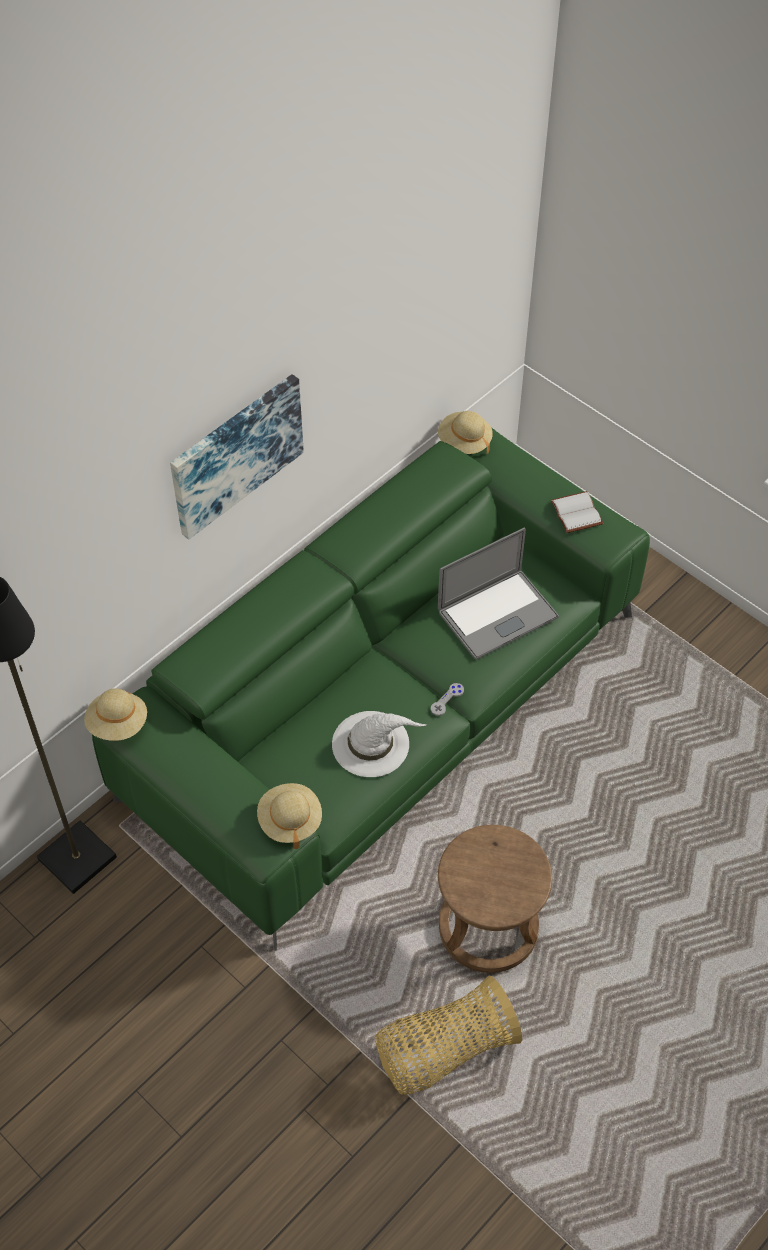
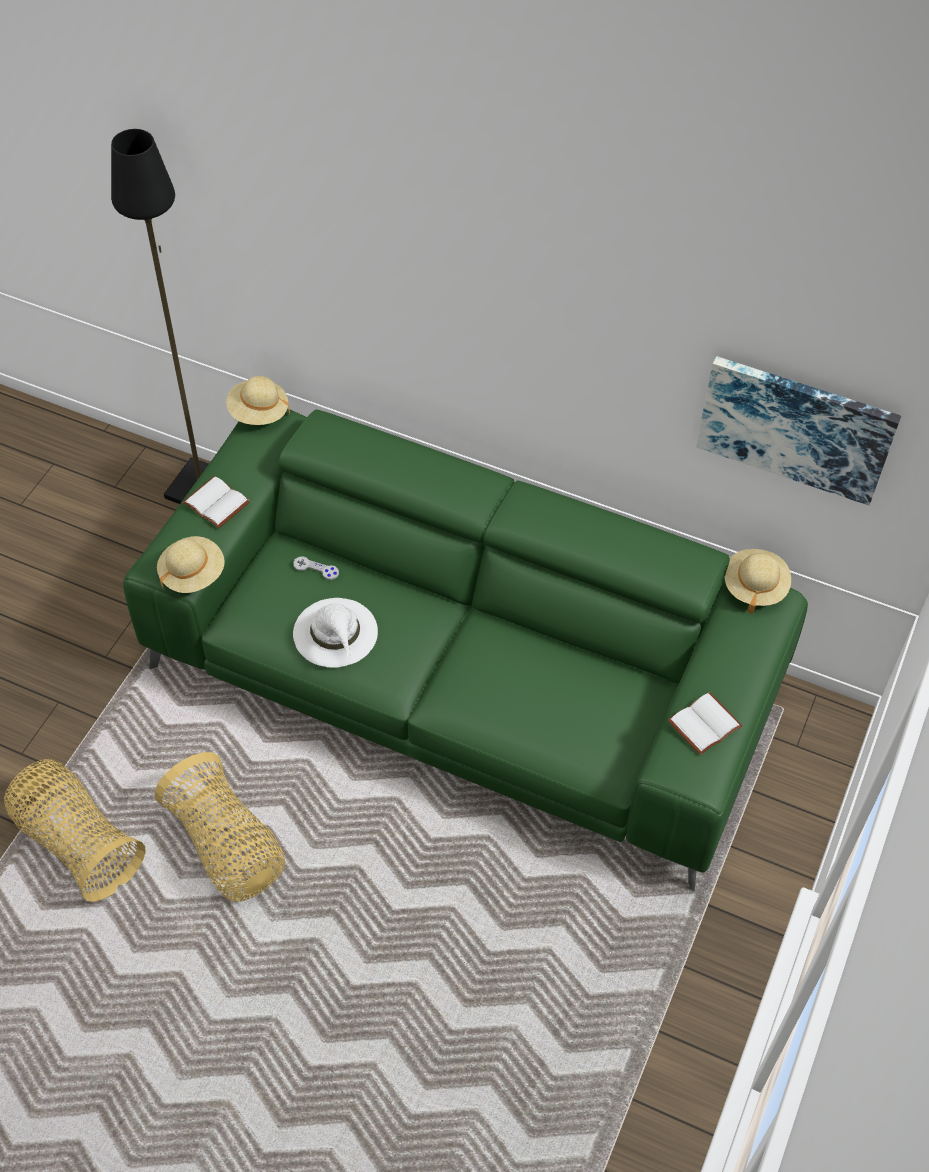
camera: 70 degrees right, 0 degrees up
(214, 784) = (214, 504): none -> white book
(235, 454) = (470, 307): picture -> picture (796, 427)
(447, 700) = (418, 686): grey game controller -> grey game controller (316, 569)
(489, 927) = (227, 847): brown stool -> basket
(497, 614) = (551, 702): laptop -> none

